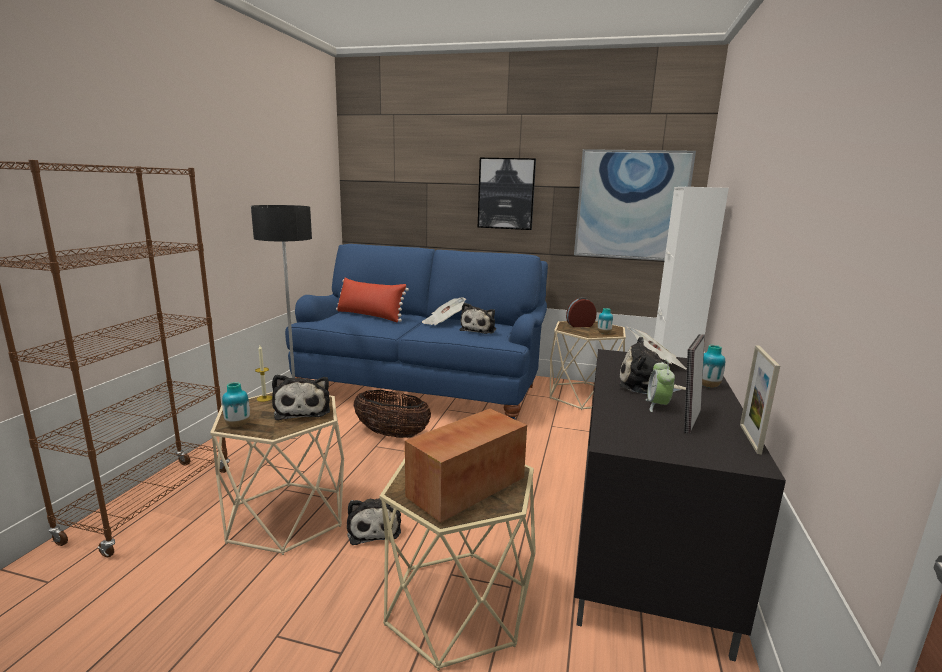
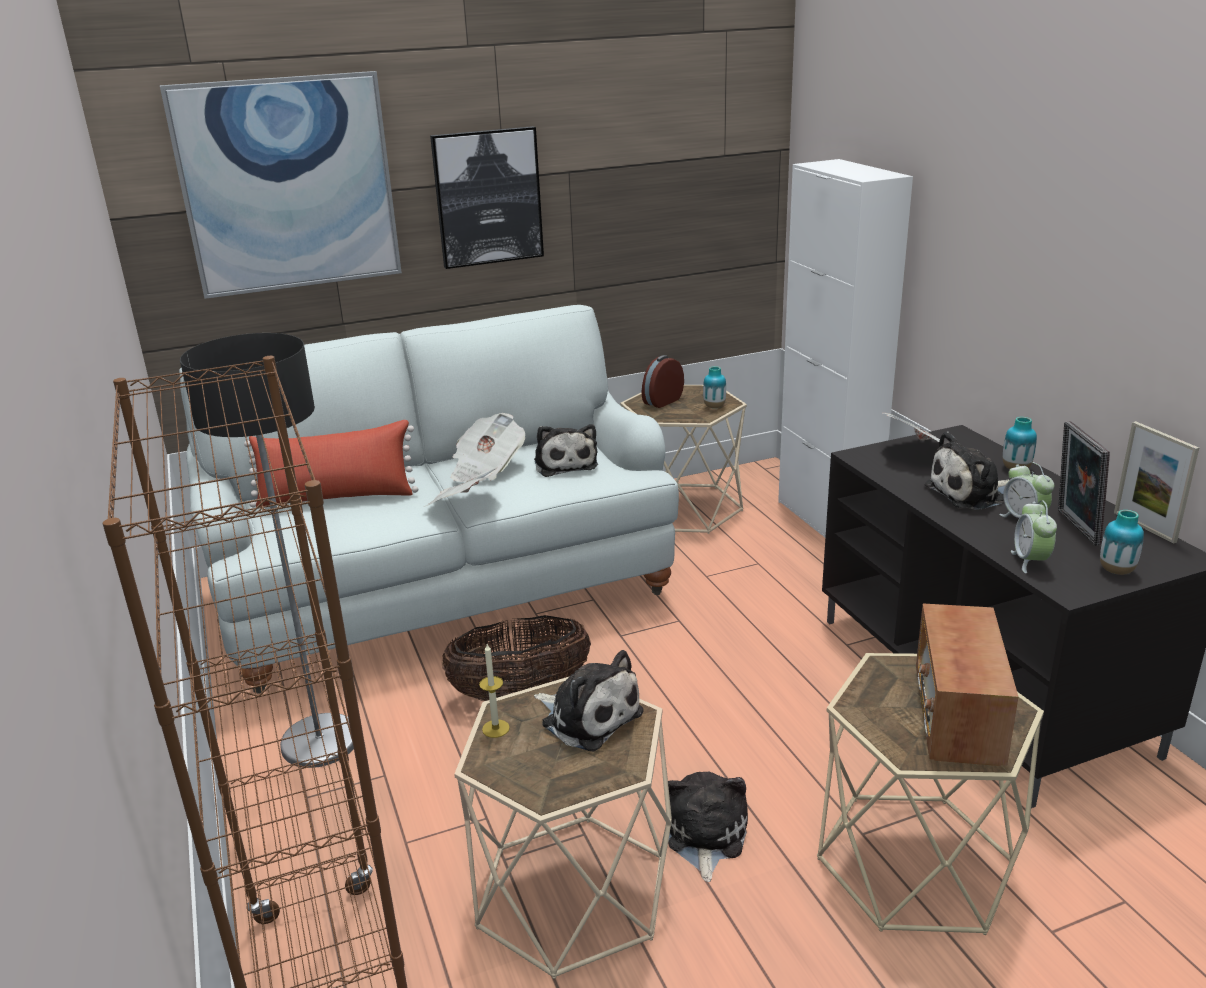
camera: 35 degrees left, 10 degrees up
(238, 425) = (554, 787): vase -> vase (1116, 571)
(374, 528) = (705, 836): plush toy -> plush toy turned 120 degrees counterclockwise
(410, 331) = (464, 505): none -> newspaper
(423, 387) = (444, 590): blue sofa -> white sofa
(616, 423) = (1030, 561): none -> alarm clock
(631, 205) = (692, 187): picture -> picture (288, 185)

